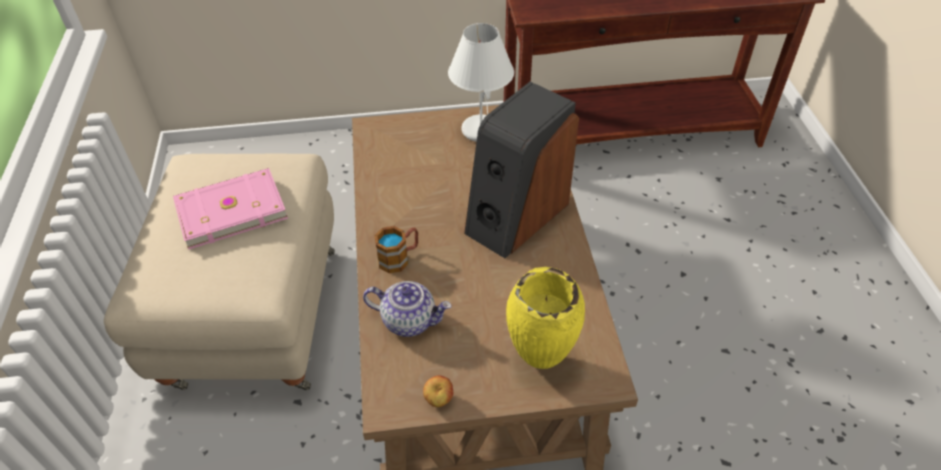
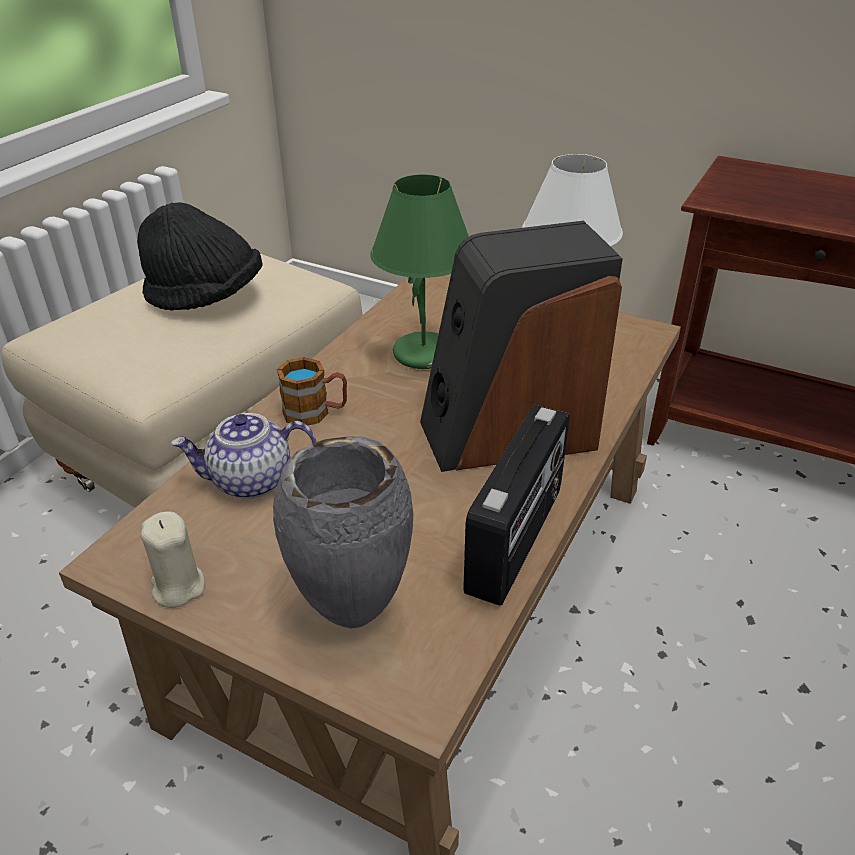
camera: 35 degrees right, 10 degrees down
(230, 210) = (206, 298): pink book -> black hat
(410, 320) = (251, 481): teapot -> teapot turned 120 degrees clockwise
(422, 186) = (425, 354): none -> green table lamp
(438, 400) = (178, 587): apple -> beige candle
(538, 360) = (351, 614): yellow vase -> grey vase
(576, 277) = (517, 540): none -> radio

